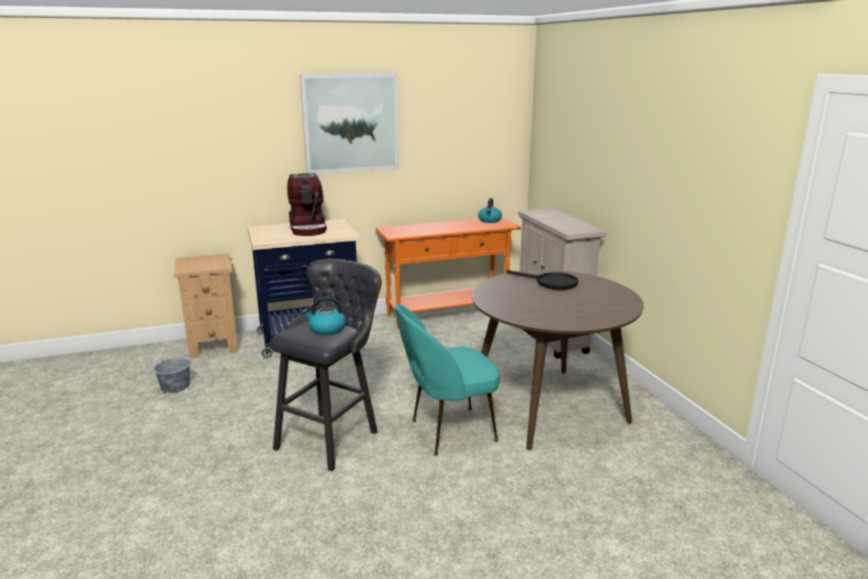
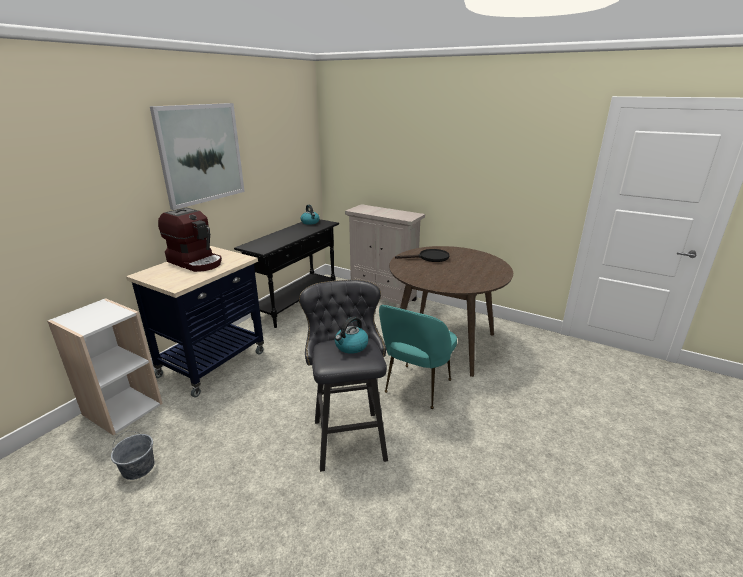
camera: 40 degrees left, 5 degrees up
(214, 346) = (123, 408): beige nightstand -> bookcase
(447, 315) = (296, 304): orange console table -> black console table

